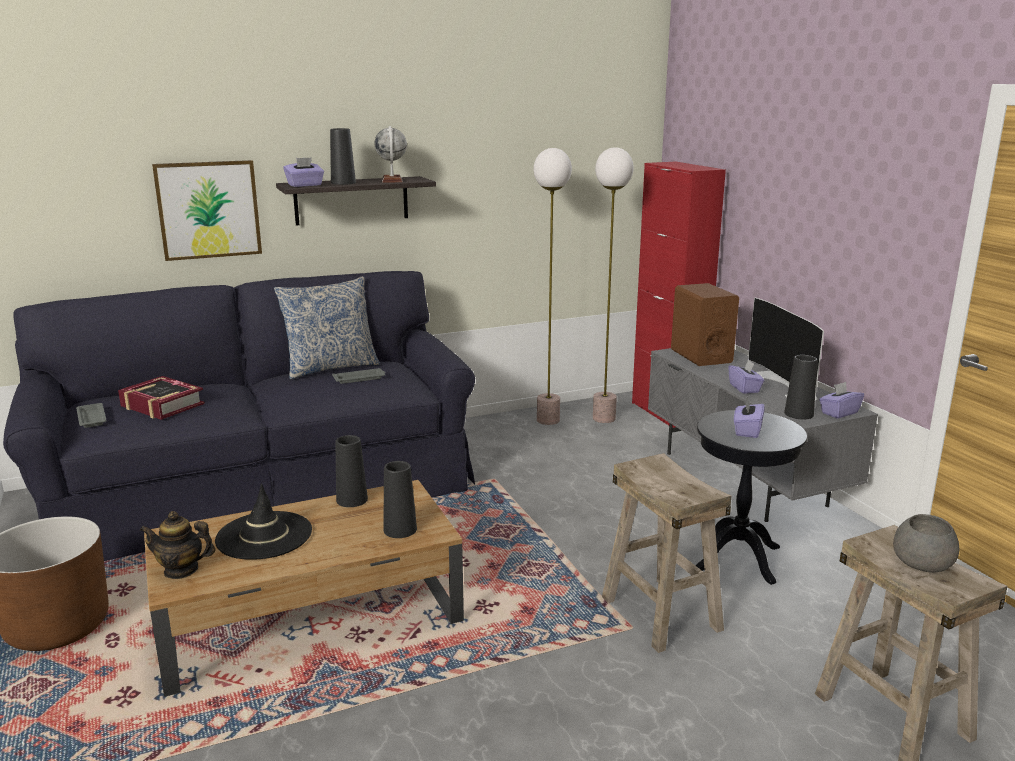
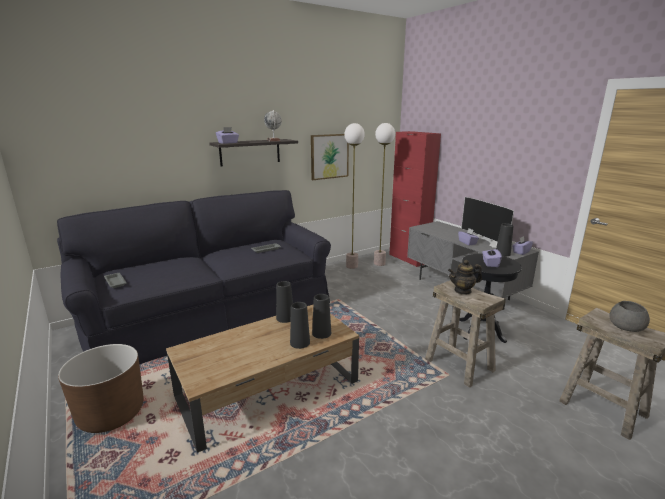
camera: 10 degrees left, 0 degrees up
(162, 405) = (157, 271): book -> none
(181, 570) = (200, 372): teapot -> teapot (463, 291)
(208, 209) = (171, 158): picture -> picture (329, 156)
(264, 536) = (243, 344): black hat -> none
(330, 367) = (246, 244): pillow -> none
(343, 183) = (248, 141): black vase -> black vase (300, 343)
(700, 356) = (435, 228): brown speaker -> none

